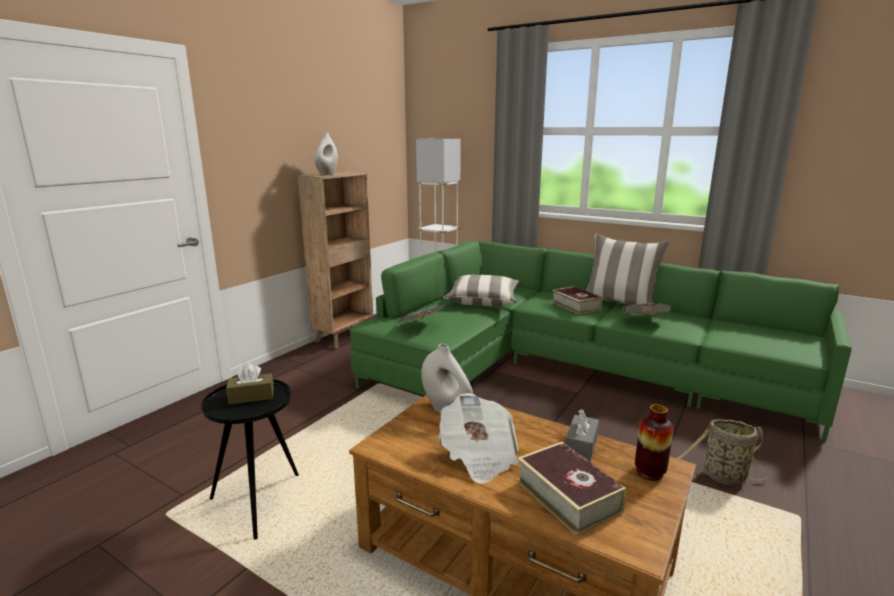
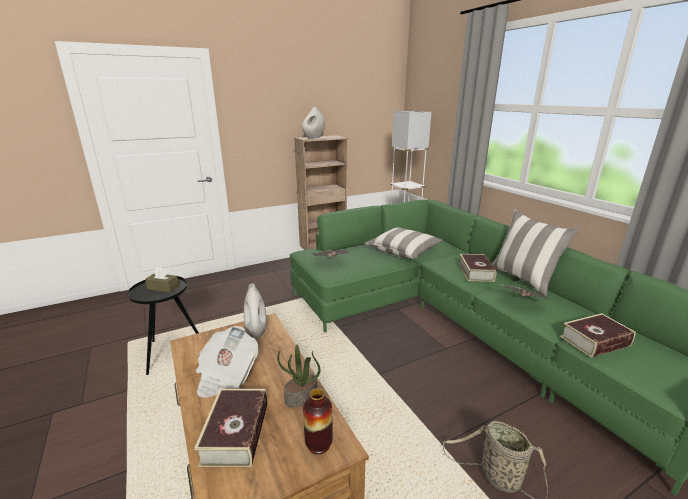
camera: 30 degrees right, 5 degrees up
(581, 446) = (301, 397): grey tissue box -> potted plant
(726, 336) = (595, 341): none -> book

